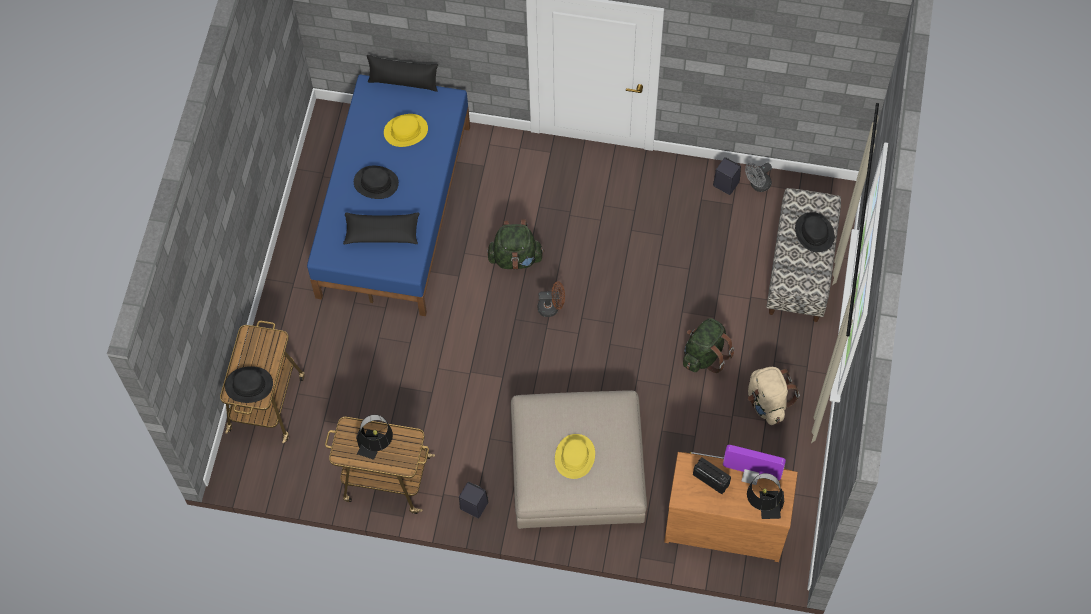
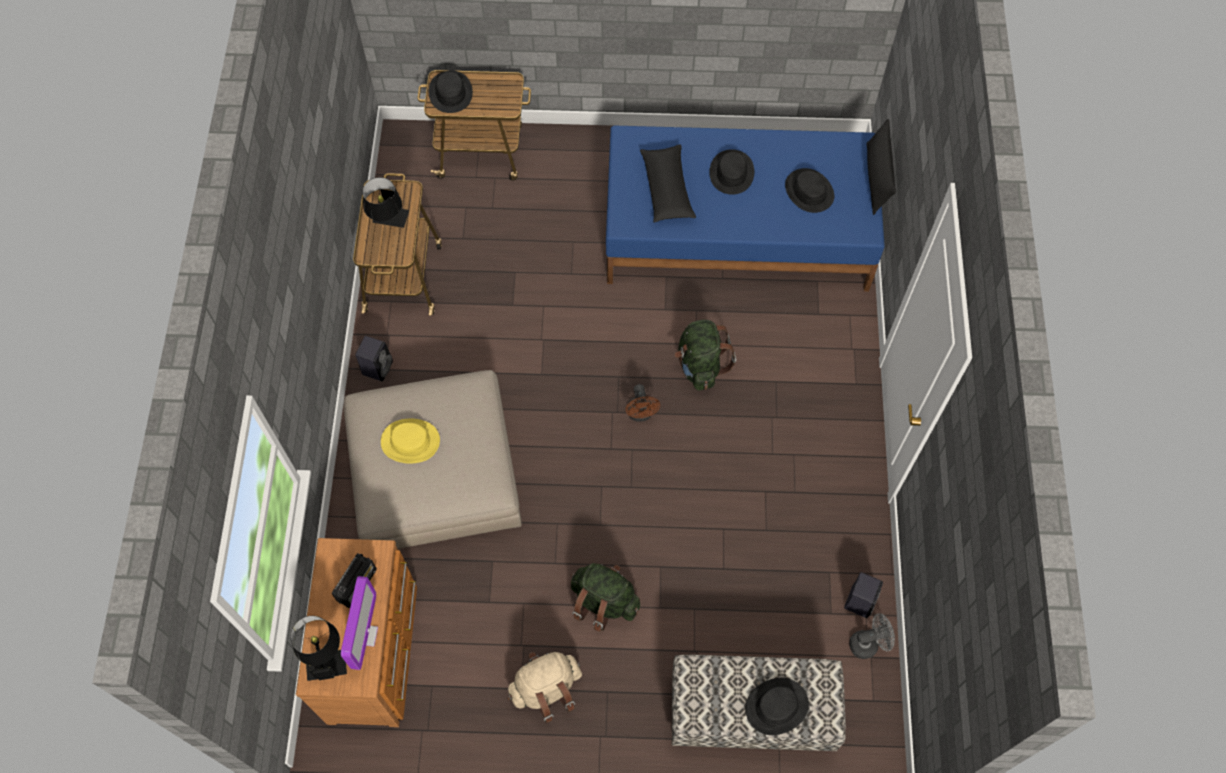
camera: 80 degrees right, 0 degrees up
(406, 131) = (809, 191): yellow hat -> black hat
(757, 185) = (868, 643): grey fan -> grey fan turned 120 degrees clockwise

